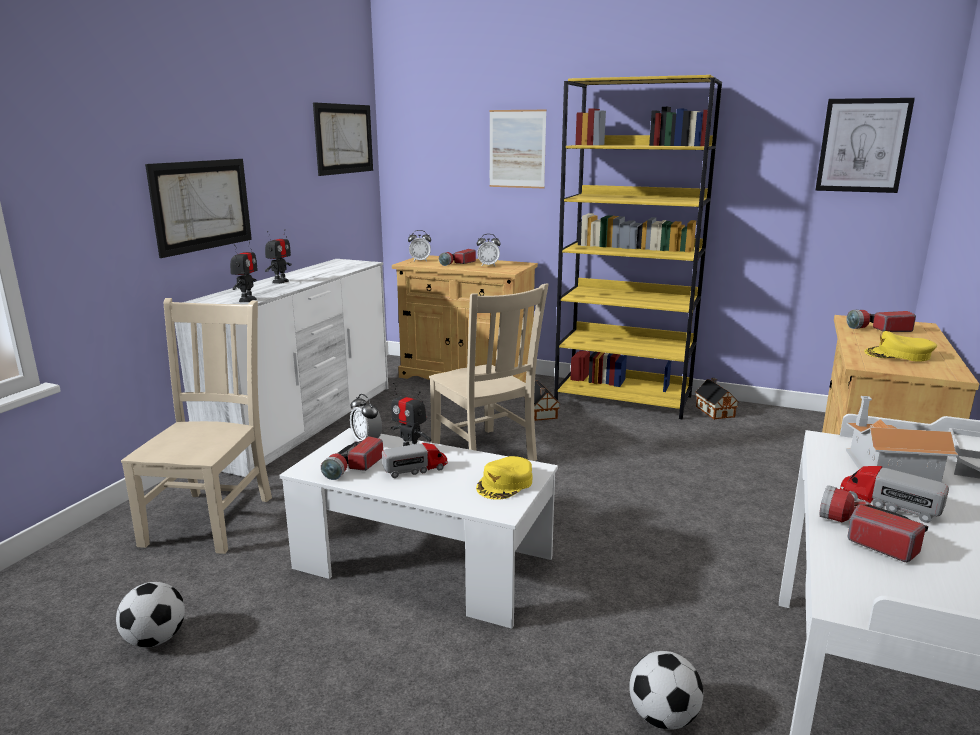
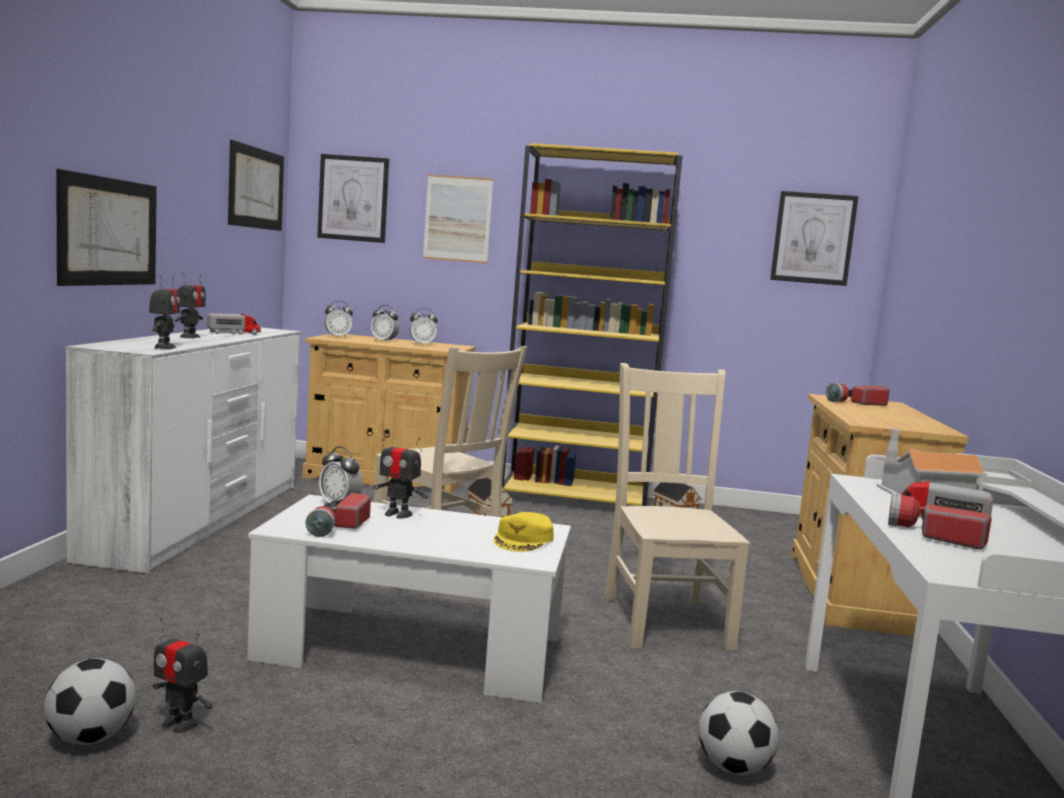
camera: 15 degrees left, 10 degrees down
(211, 518) = (113, 615): beige chair -> beige chair (665, 619)
(221, 630) = (179, 724): none -> toy robot
(415, 469) = (414, 528): toy truck -> toy truck (234, 333)
(429, 137) = (353, 198): none -> picture
(457, 263) = (384, 341): flashlight -> alarm clock
(898, 355) = (887, 418): yellow cap -> none

